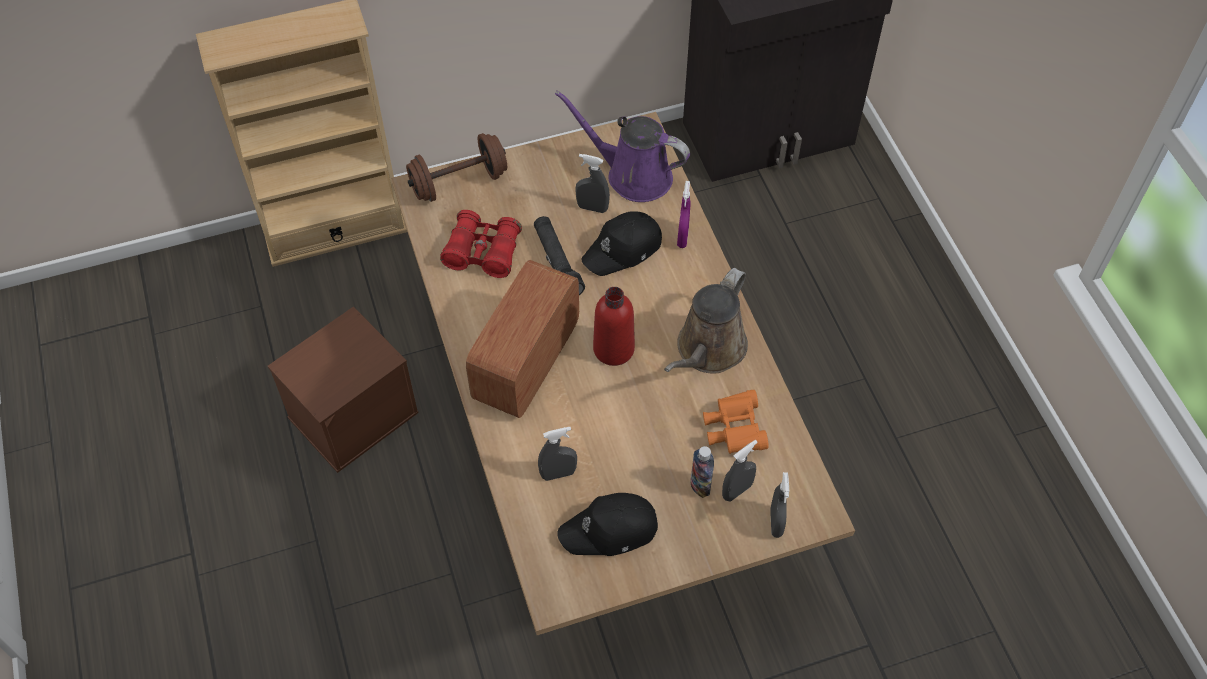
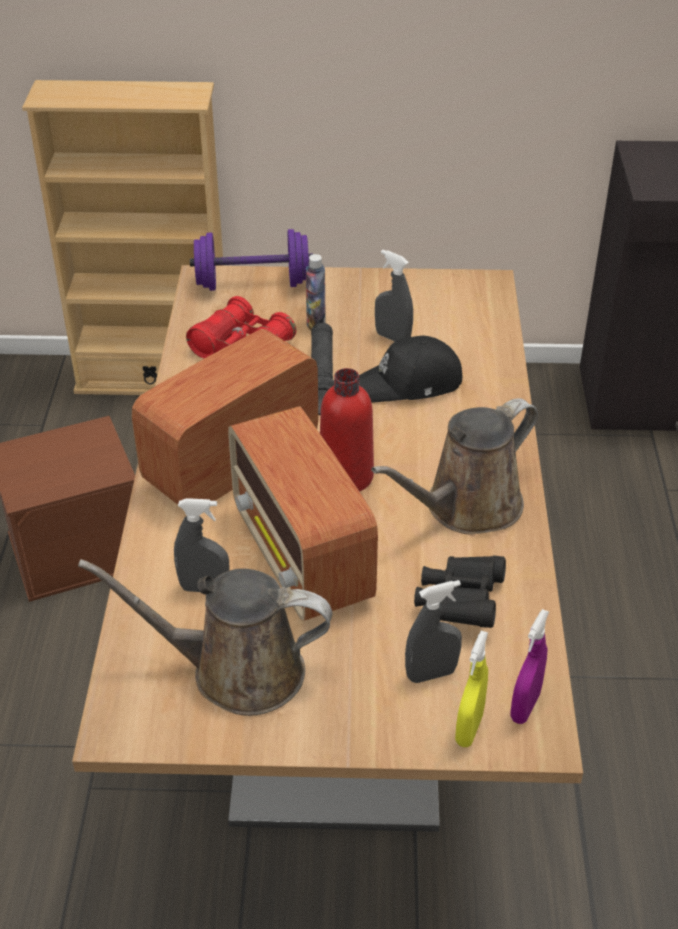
camera: 20 degrees right, 15 degrees down
(459, 182) = (253, 284): brown dumbbell -> purple dumbbell
(610, 530) = (236, 671): black cap -> brown watering can
(613, 427) = (302, 557): none -> radio
(633, 175) = (456, 319): purple watering can -> none
(682, 237) = (488, 388): purple spray bottle -> purple spray bottle (525, 707)
(700, 486) = (383, 653): bottle -> bottle (316, 324)
(734, 430) = (460, 603): orange binoculars -> black binoculars
(776, 523) = (469, 729): grey spray bottle -> yellow spray bottle

